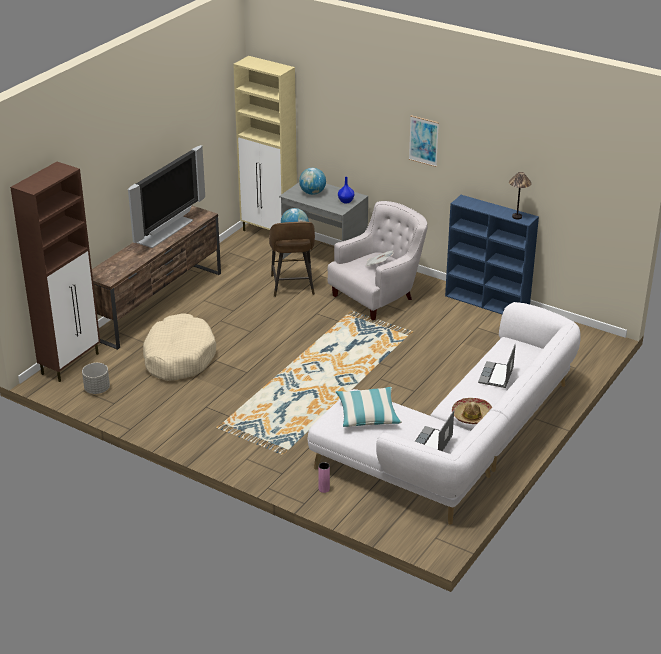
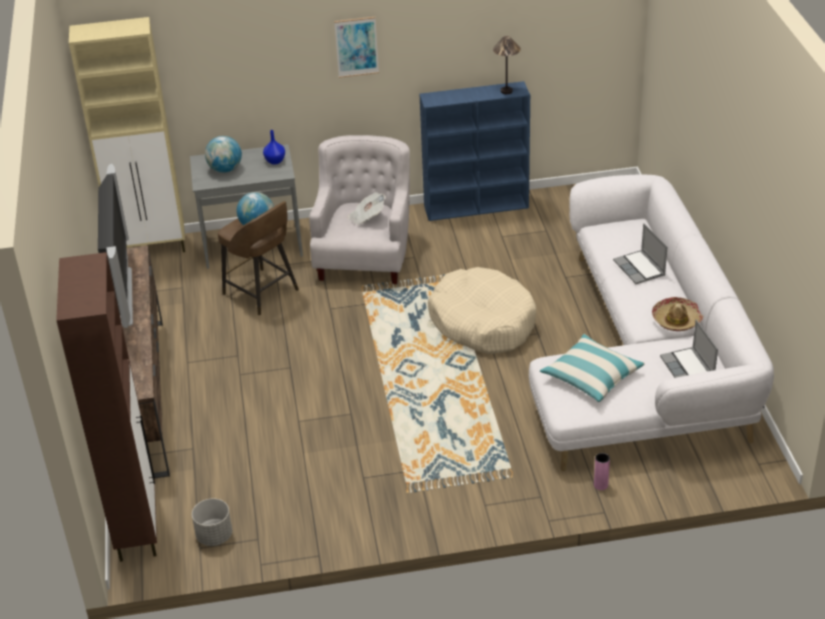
camera: 40 degrees left, 5 degrees up
(179, 357) = (253, 442): beige dog bed -> beige dog bed (483, 322)

